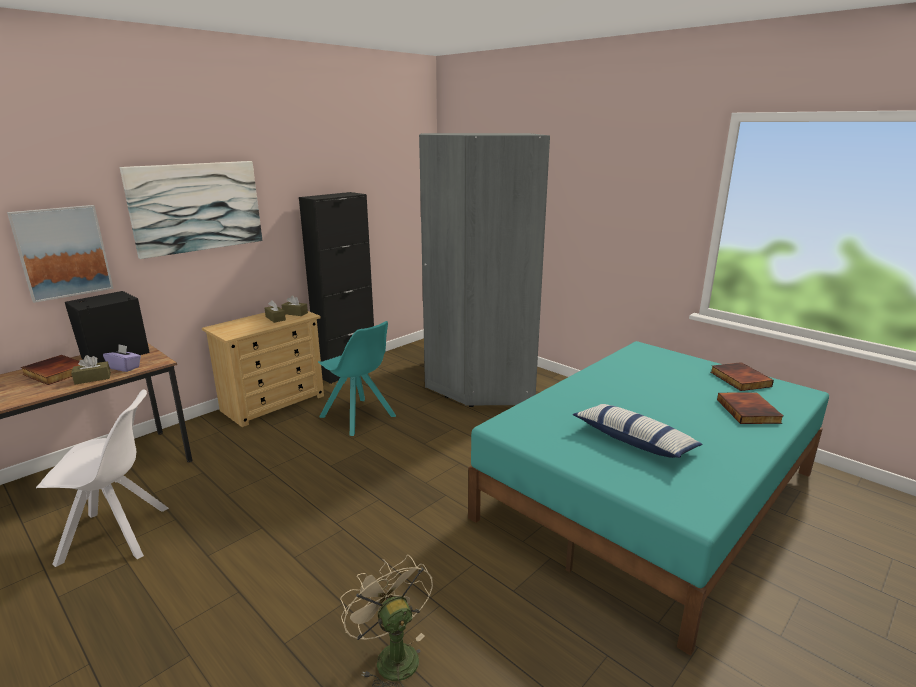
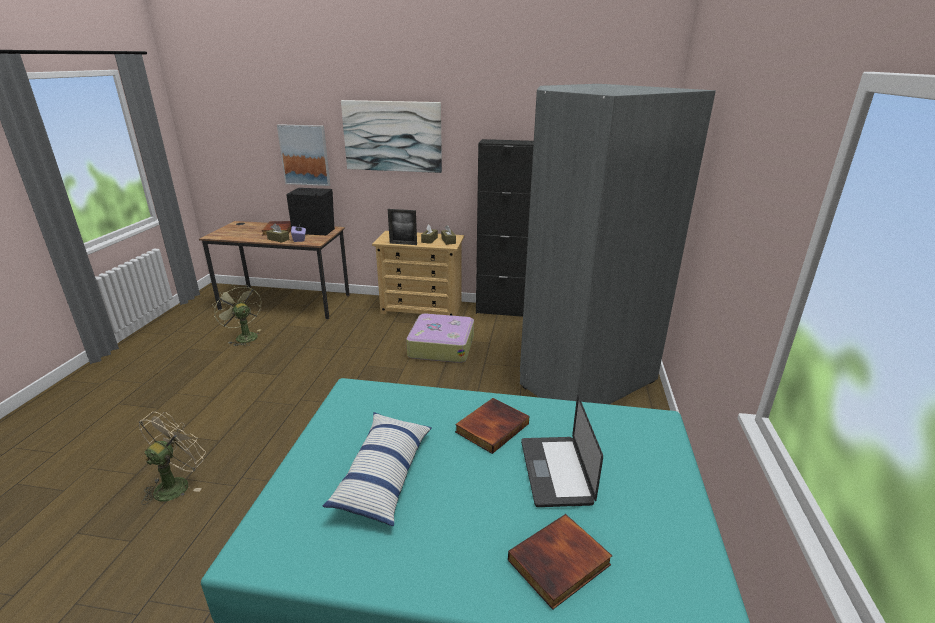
camera: 55 degrees right, 5 degrees up
(118, 535) = (243, 336): white chair -> green fan
(259, 329) = (403, 243): none -> picture frame
(359, 417) = (441, 346): turquoise chair -> suitcase
(669, 388) = (555, 471): none -> laptop
(739, 379) = (669, 534): book -> book (491, 427)

